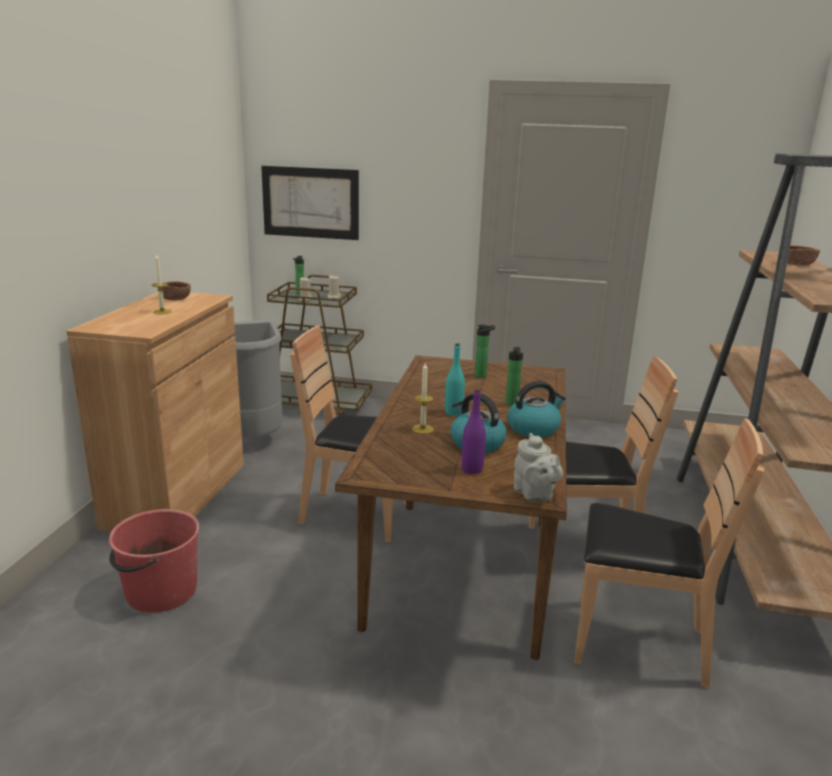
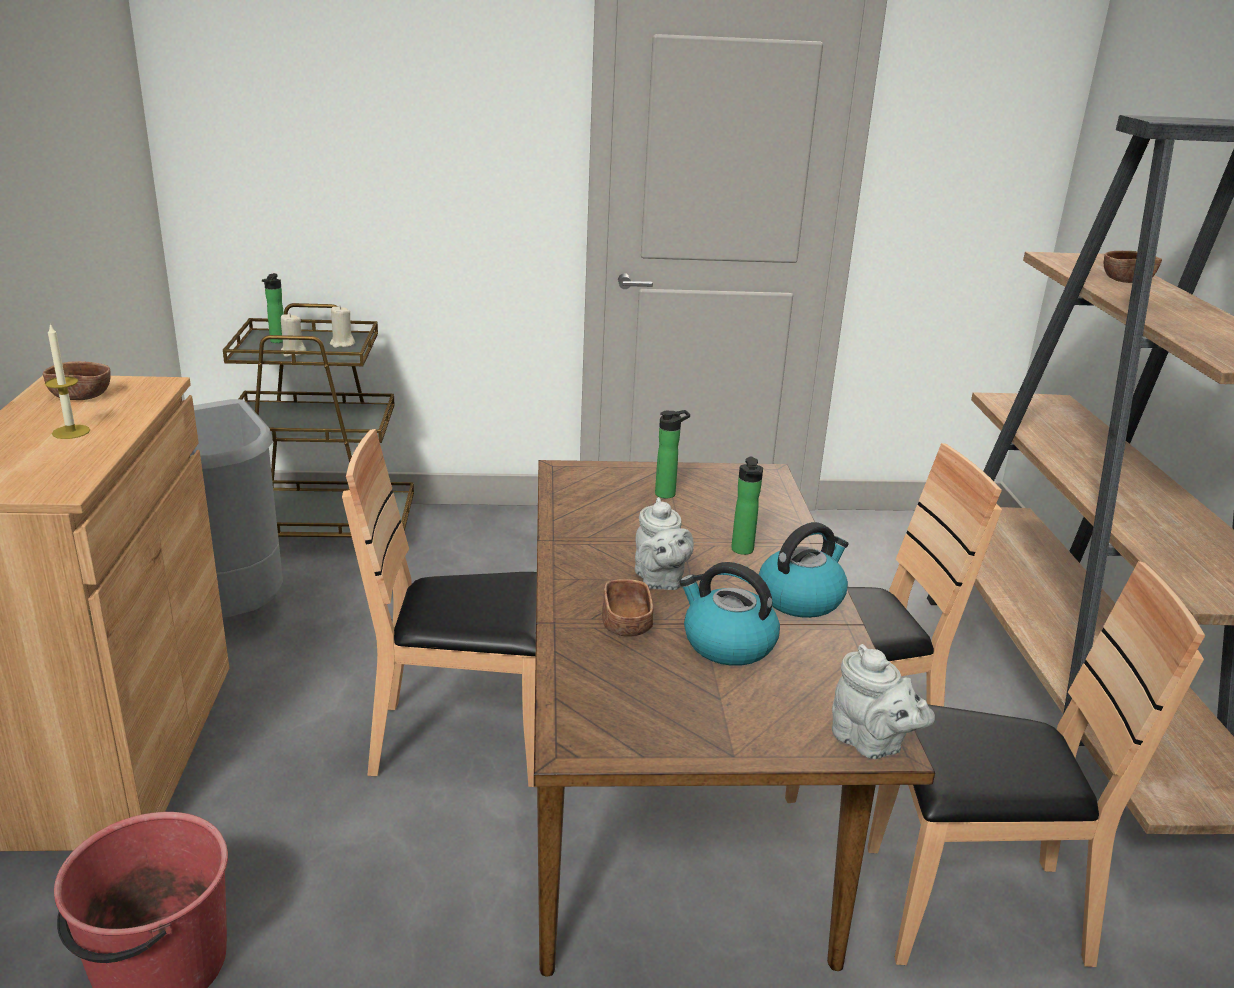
camera: 15 degrees left, 5 degrees up
(310, 203) = (280, 175): picture -> none
(422, 429) = (626, 625): candle -> brown bowl
(453, 412) = (659, 580): turquoise bottle -> grey teapot
(472, 469) = (747, 704): purple bottle -> none

